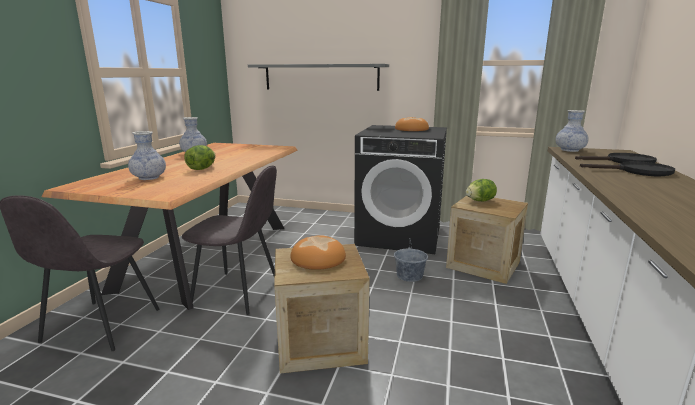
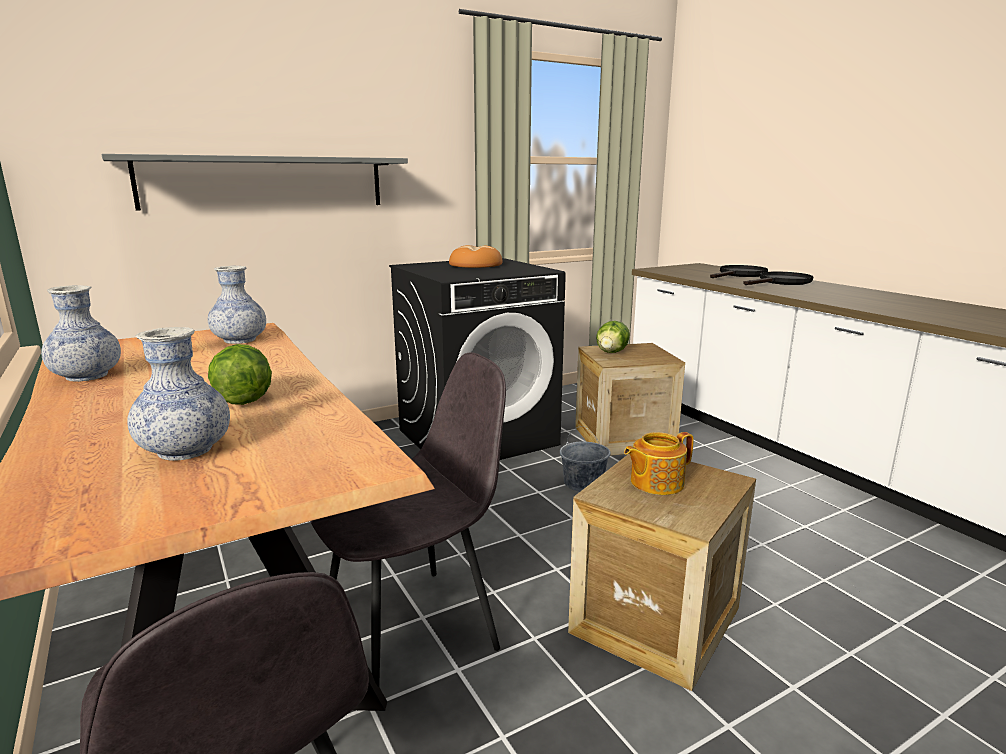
camera: 45 degrees left, 0 degrees up
(318, 258) = (655, 482): bread -> teapot
(569, 150) = (664, 270): vase -> vase (240, 340)

